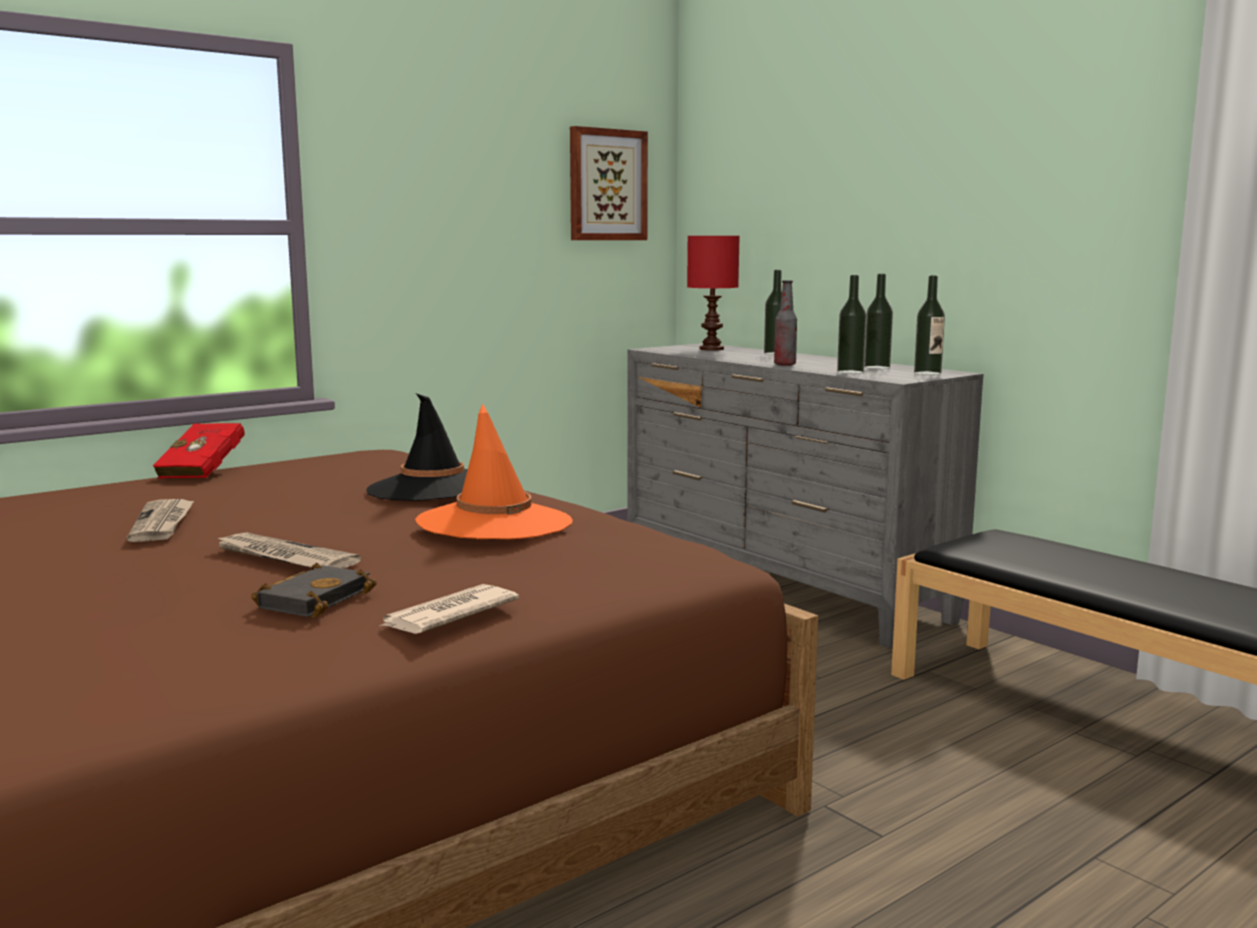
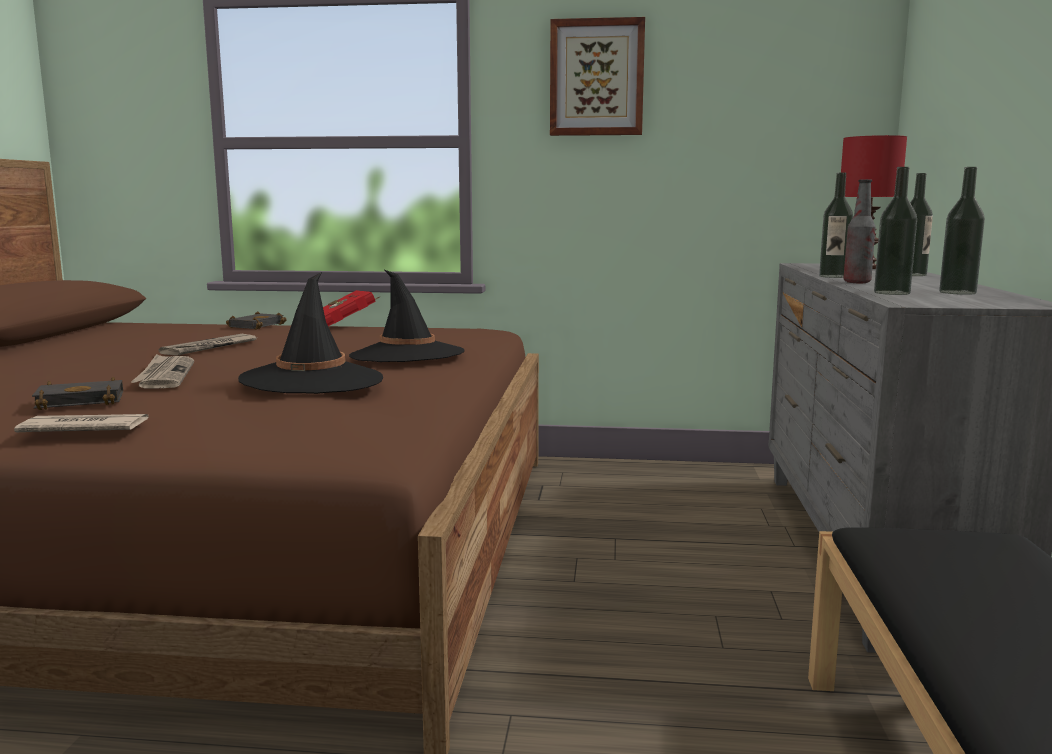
camera: 45 degrees right, 0 degrees up
(76, 491) = (256, 325): none -> black book
(494, 523) = (312, 380): orange hat -> black hat
(607, 185) = (797, 92): picture -> picture (596, 78)
(927, 373) = (991, 302): bottle -> bottle (833, 276)

